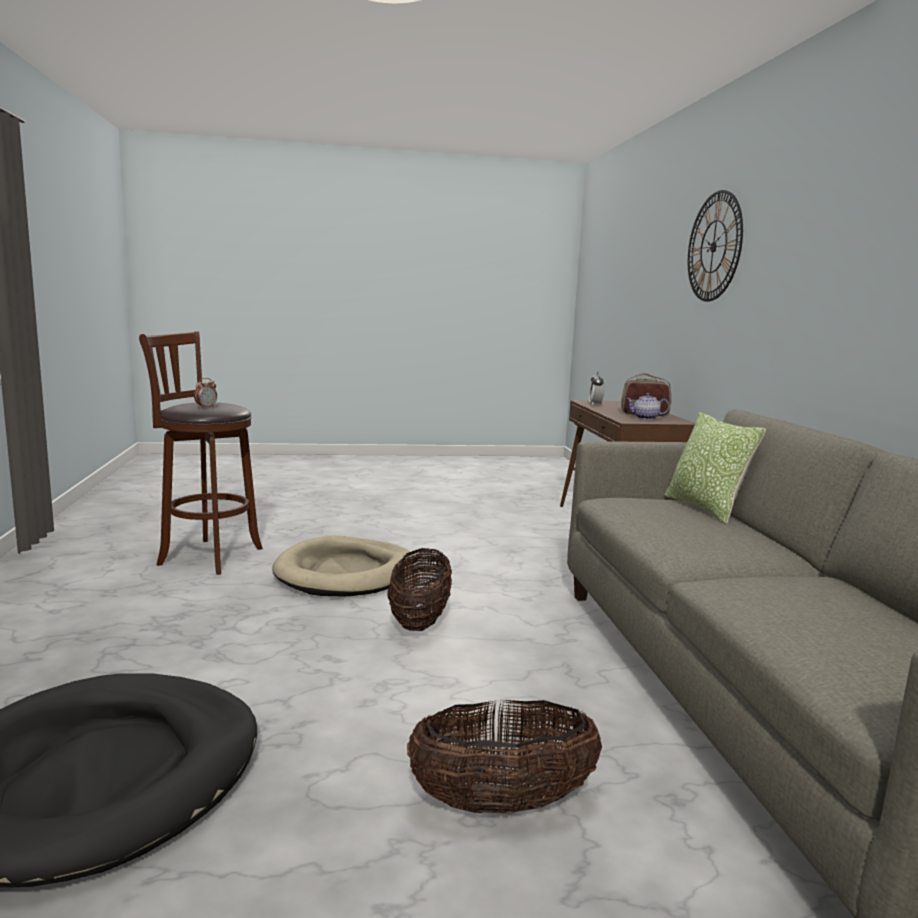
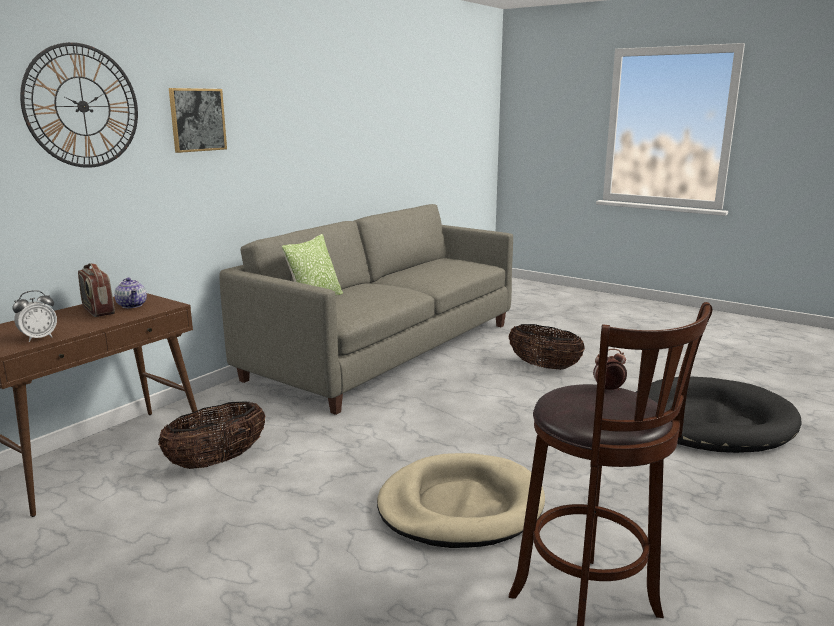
camera: 135 degrees left, 5 degrees up
(419, 620) = (467, 437): basket -> basket (217, 461)
(783, 254) = (197, 120): none -> picture

